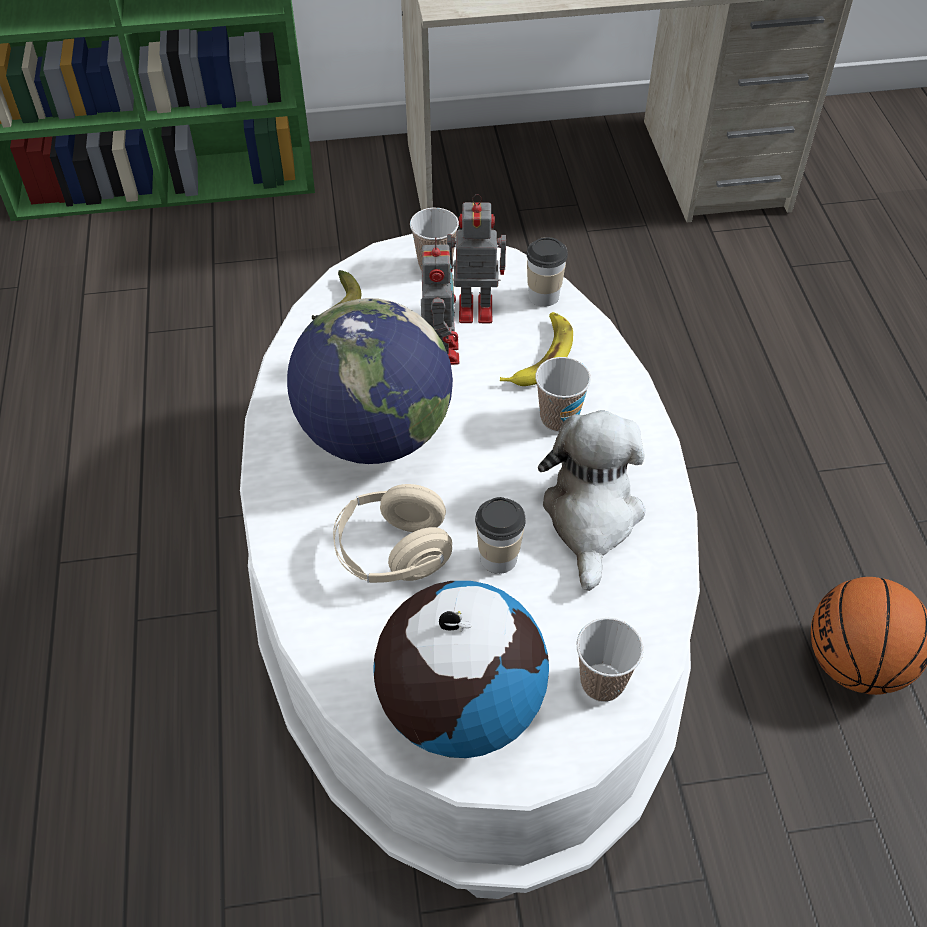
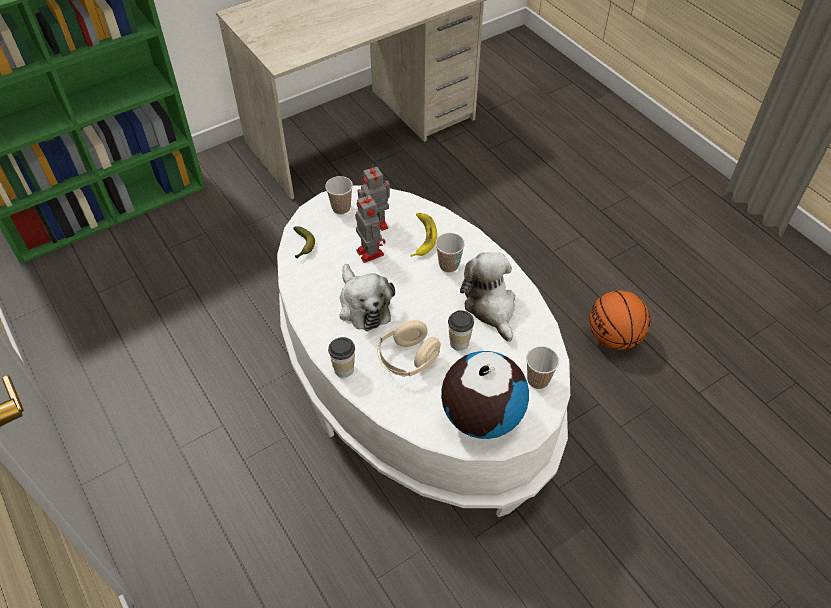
camera: 25 degrees left, 0 degrees up
(375, 435) = (363, 305): globe -> plush toy
(543, 296) = (406, 206): cup -> cup (344, 369)

